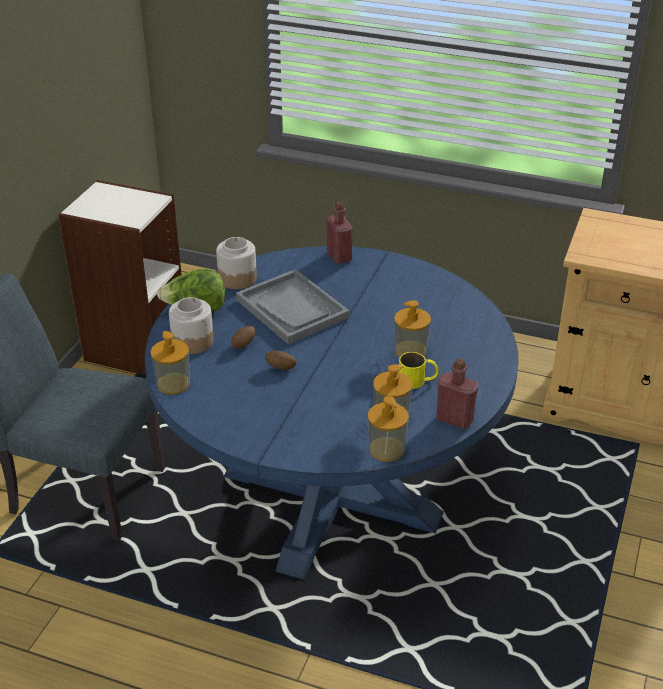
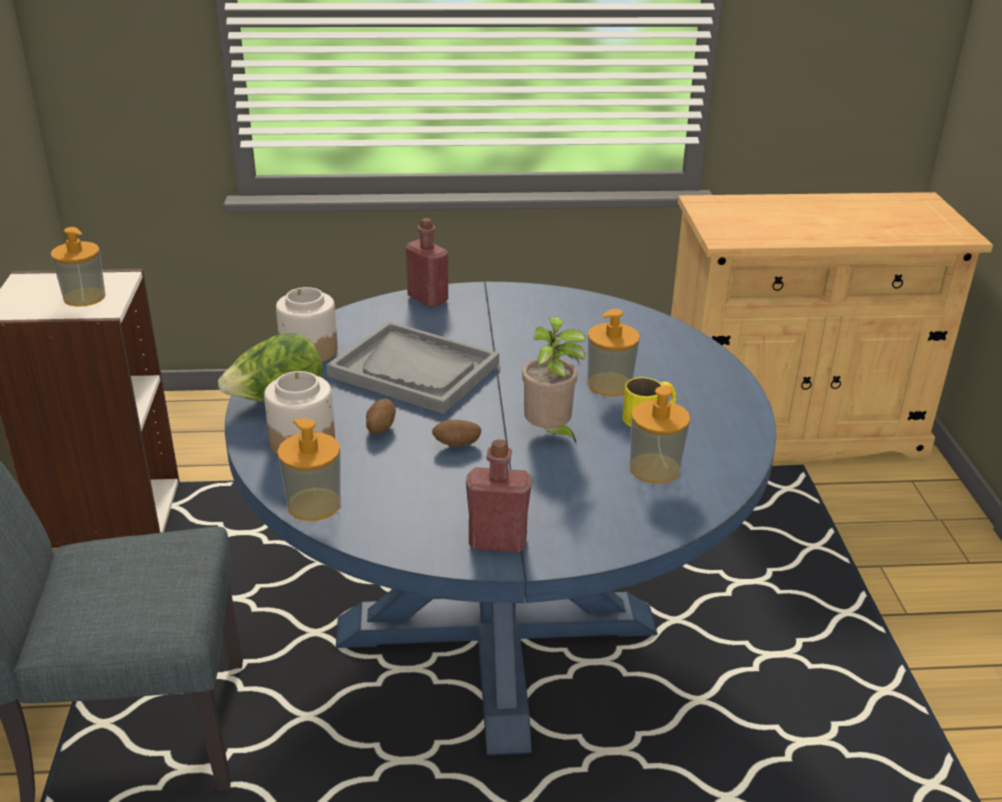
camera: 25 degrees left, 5 degrees down
(343, 375) = (549, 434): none -> potted plant
(386, 449) = (684, 510): soap dispenser -> soap dispenser (84, 297)
(454, 419) = (735, 451): red bottle -> red bottle (497, 542)

